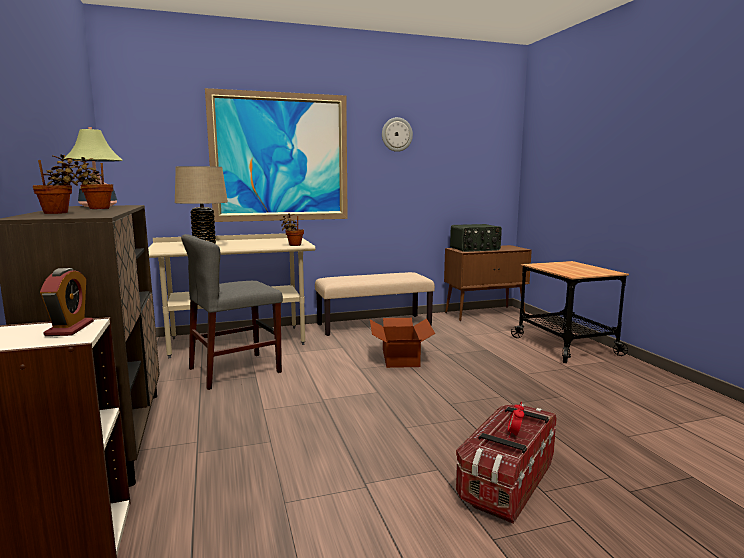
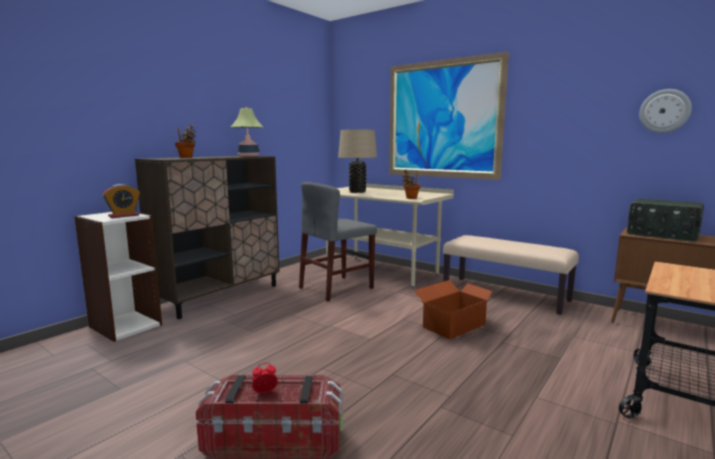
camera: 55 degrees right, 0 degrees up
(96, 208) = (227, 156): potted plant -> none
(235, 370) = (336, 288): grey chair -> grey chair turned 60 degrees counterclockwise
(396, 134) = (567, 86): wall clock -> wall clock (664, 111)

